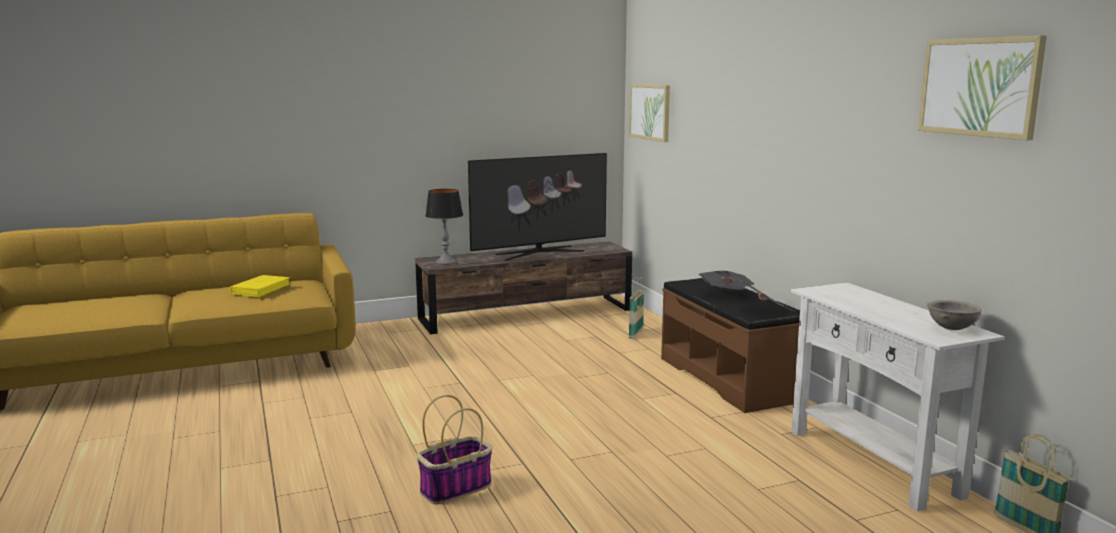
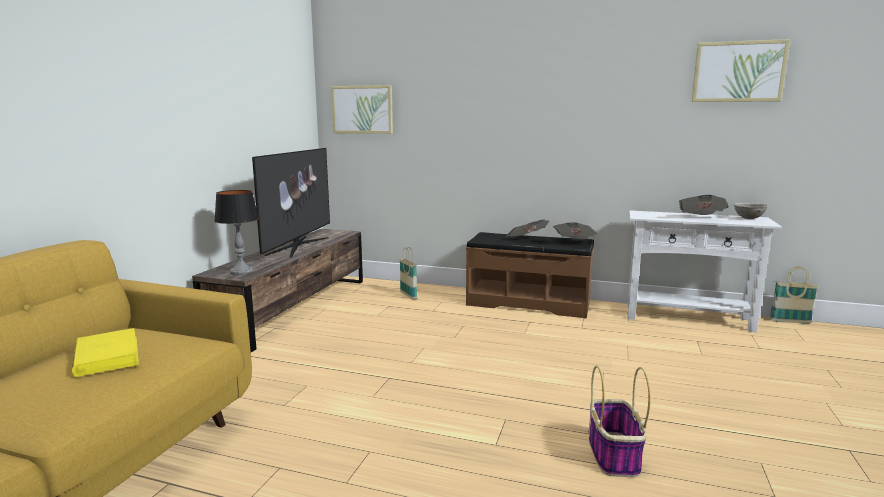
camera: 50 degrees left, 0 degrees up
(882, 311) = (701, 218): none -> newspaper

